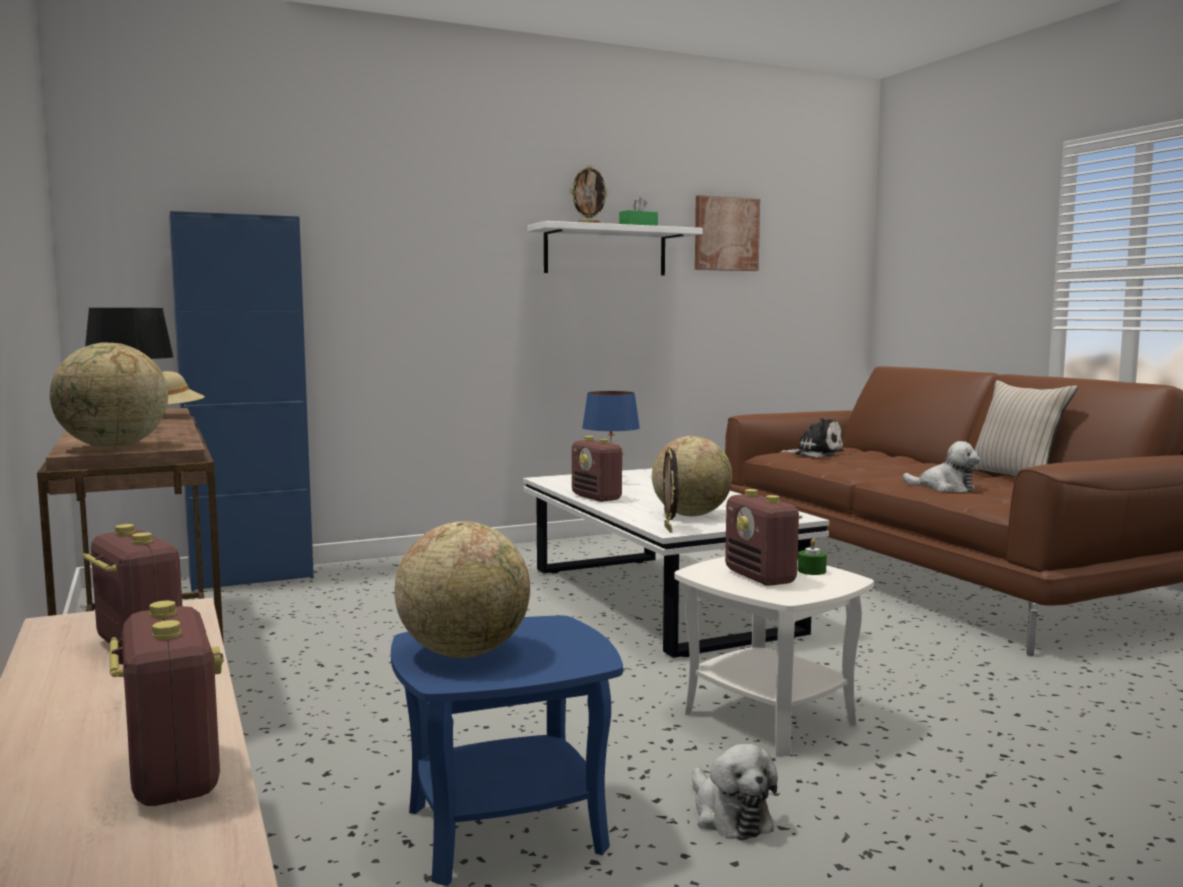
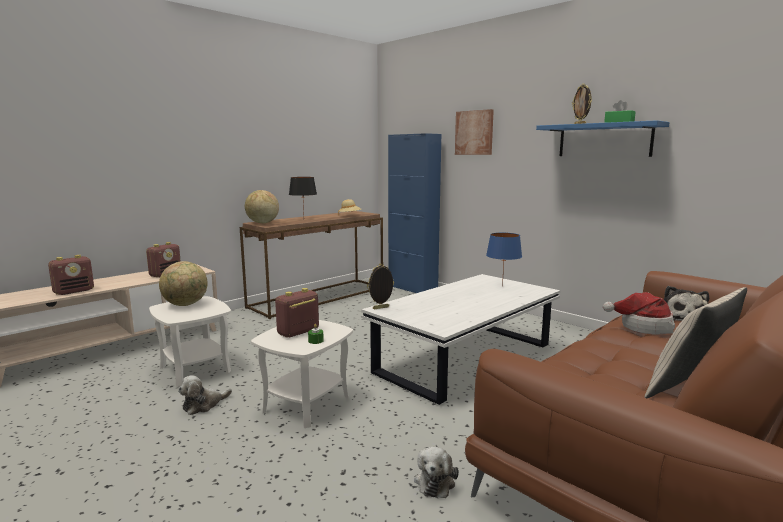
camera: 70 degrees right, 5 degrees up
(505, 829) = (195, 369): blue side table -> white side table
(597, 497) = (445, 290): radio -> none
(605, 251) = (604, 140): white shelf -> blue shelf
(691, 515) = (422, 309): globe -> none
(726, 234) = (720, 120): picture -> picture (474, 132)
(847, 463) = (643, 326): none -> hat
(945, 488) = (586, 361): plush toy -> plush toy (435, 481)

